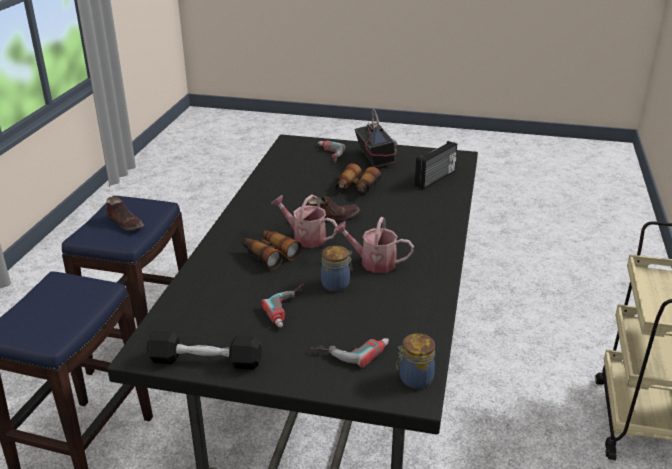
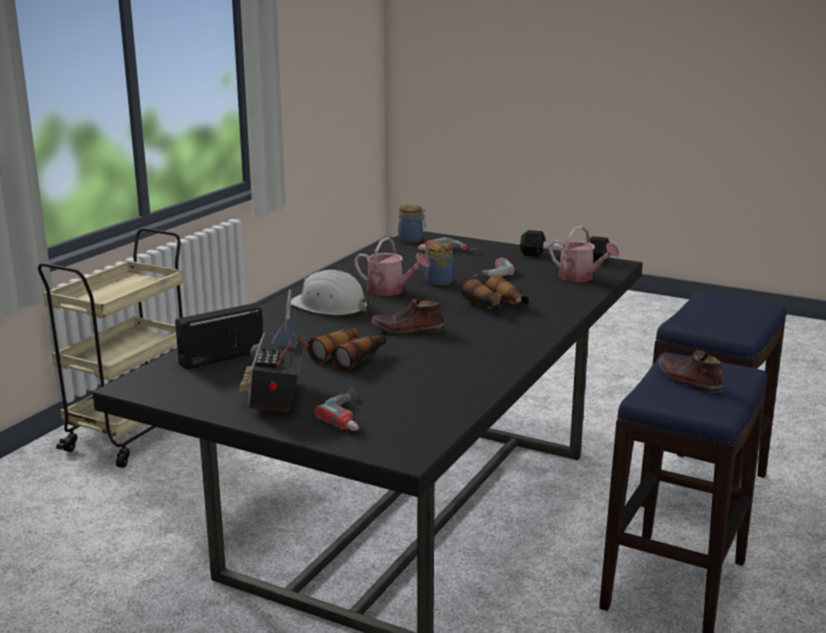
camera: 165 degrees left, 10 degrees down
(305, 237) = (451, 315): watering can -> watering can (580, 278)
(410, 235) = (329, 305): none -> white hard hat

